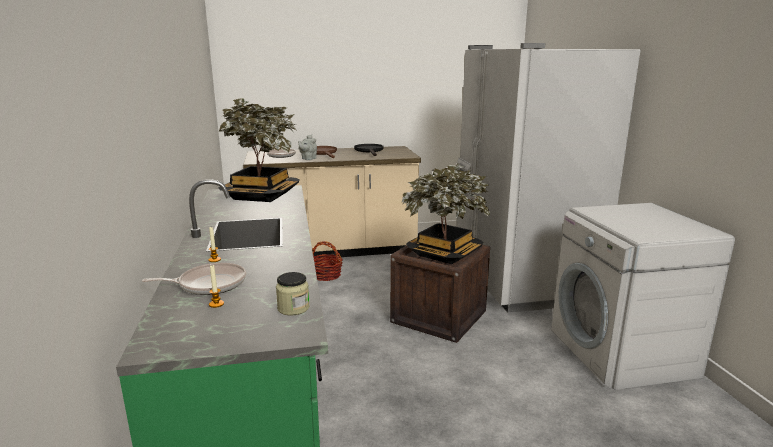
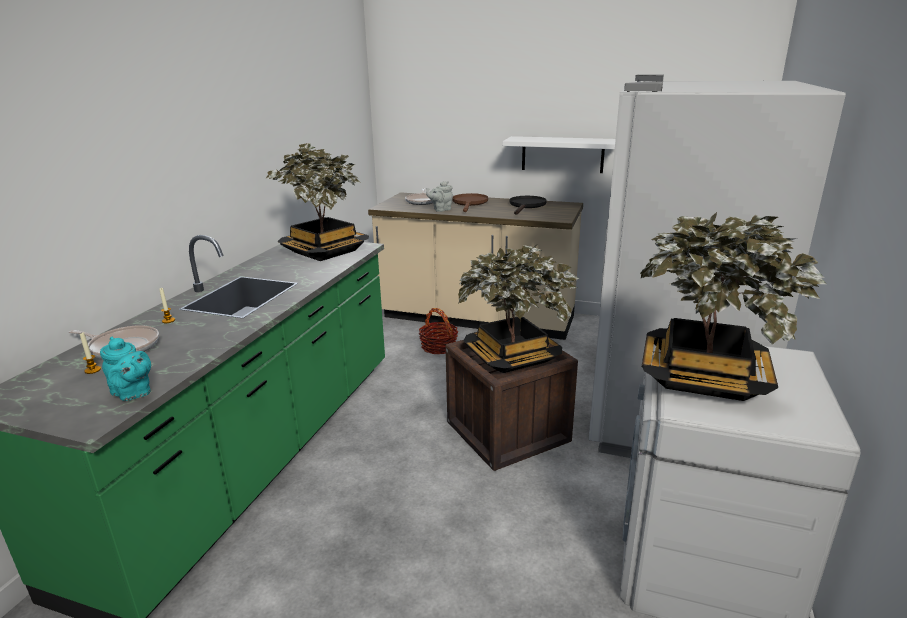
camera: 30 degrees right, 5 degrees up
(293, 308) = (133, 393): jar -> turquoise teapot
(386, 110) = (562, 154): none -> white shelf
(625, 222) = (703, 377): none -> potted plant

